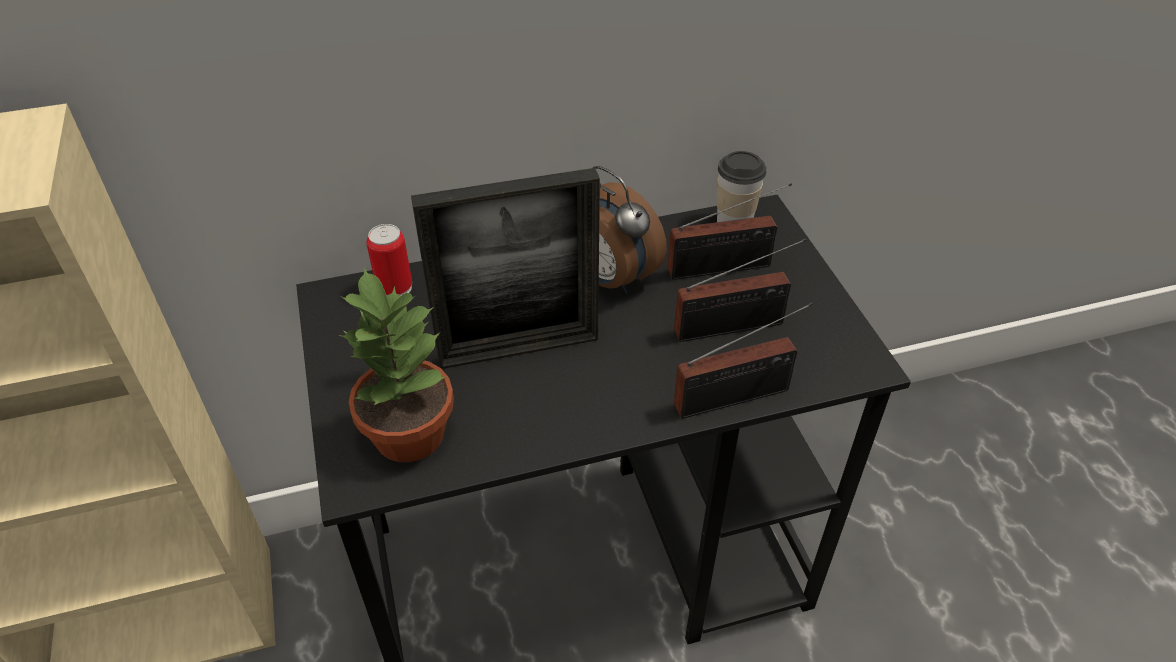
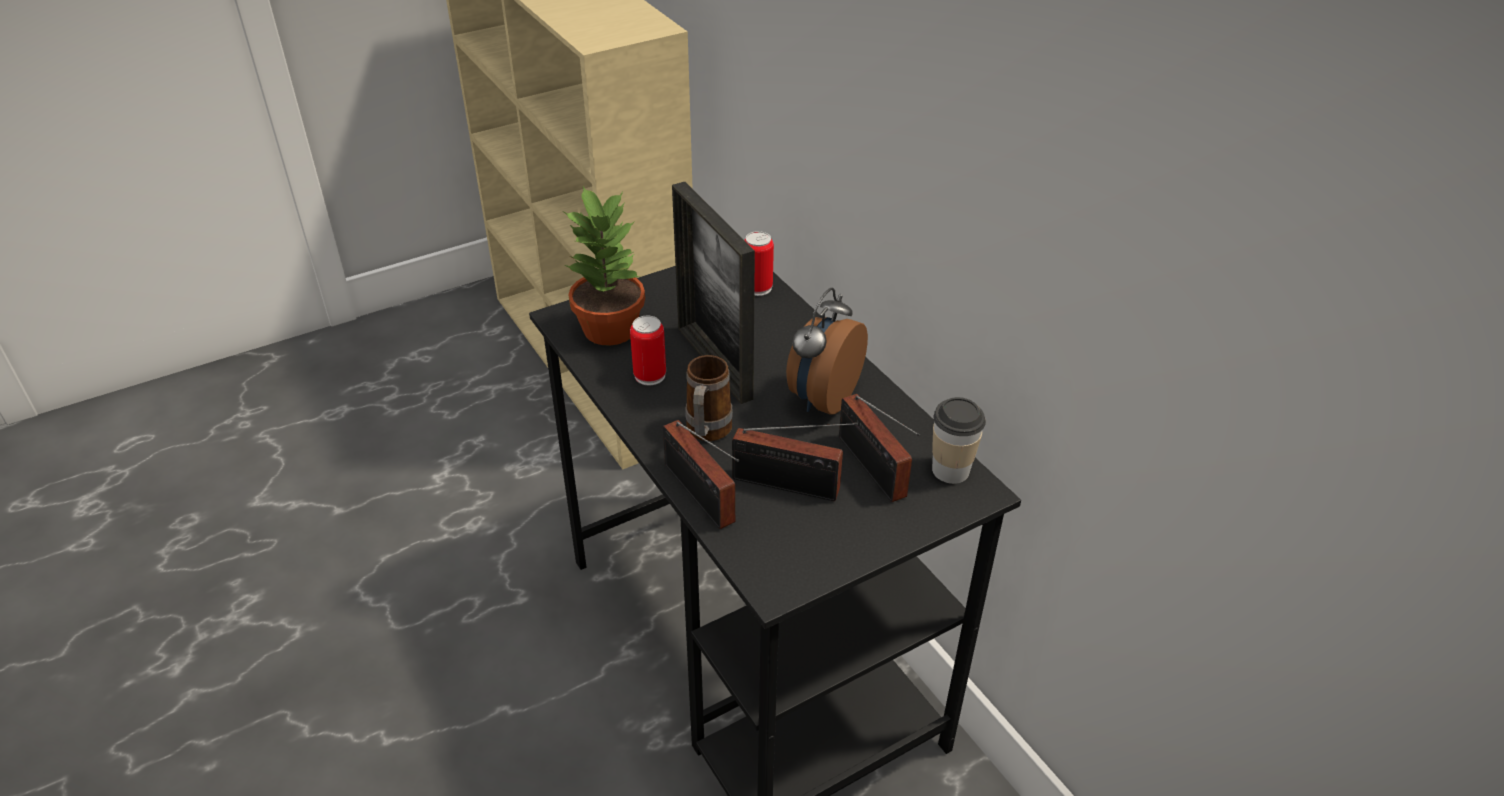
camera: 75 degrees right, 5 degrees down
(519, 408) = (650, 375): none -> can
(638, 376) = (706, 434): none -> mug
(735, 327) = (791, 486): radio -> radio turned 45 degrees counterclockwise

